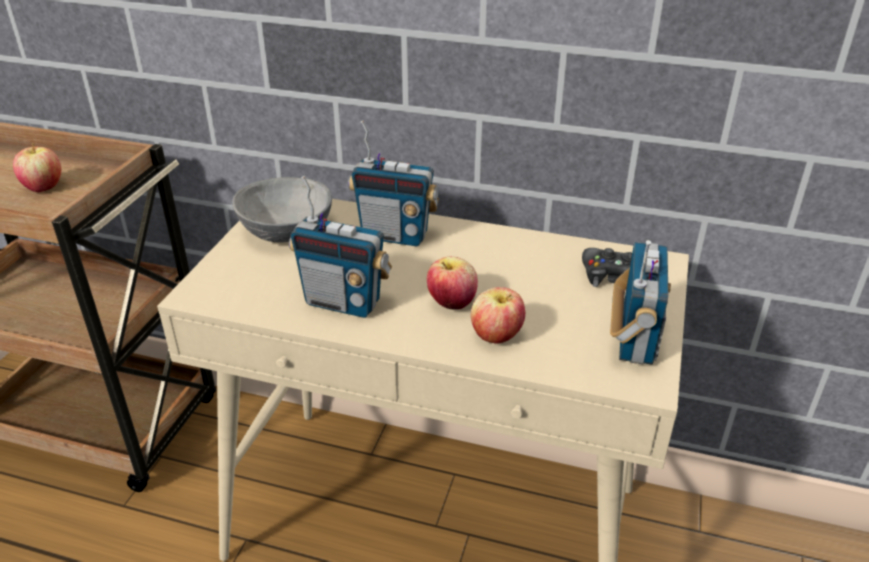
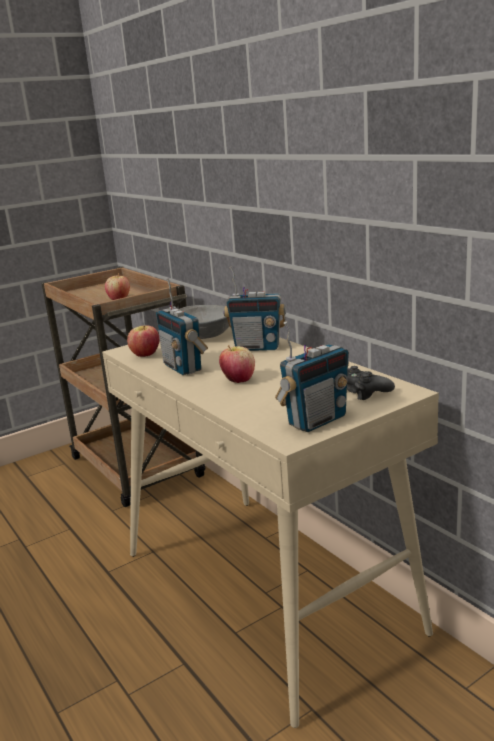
camera: 40 degrees right, 15 degrees down
(395, 235) = (257, 347): radio -> radio turned 45 degrees counterclockwise
(496, 336) = (238, 398): apple -> apple (145, 355)

